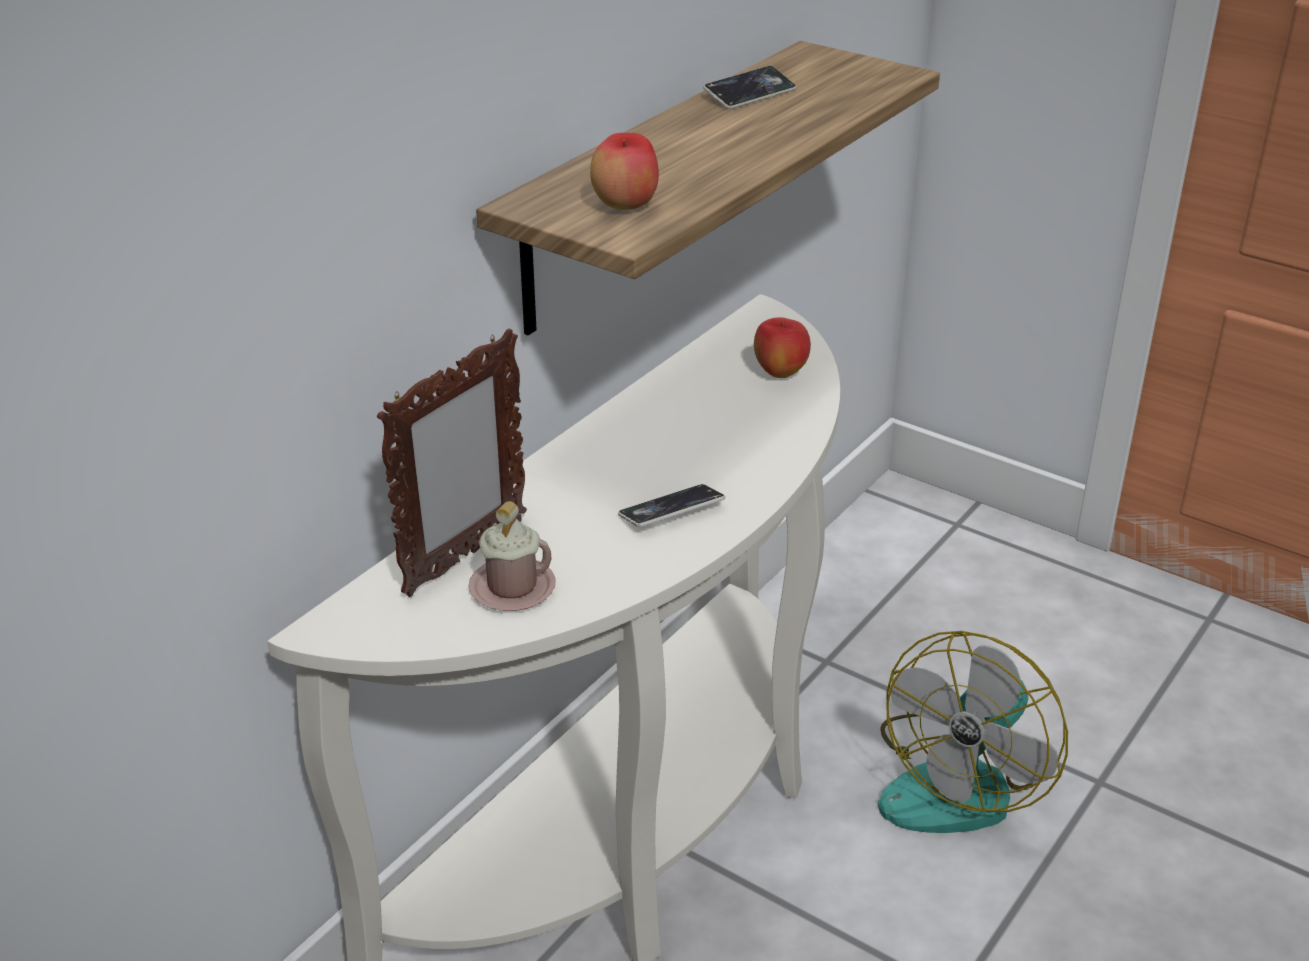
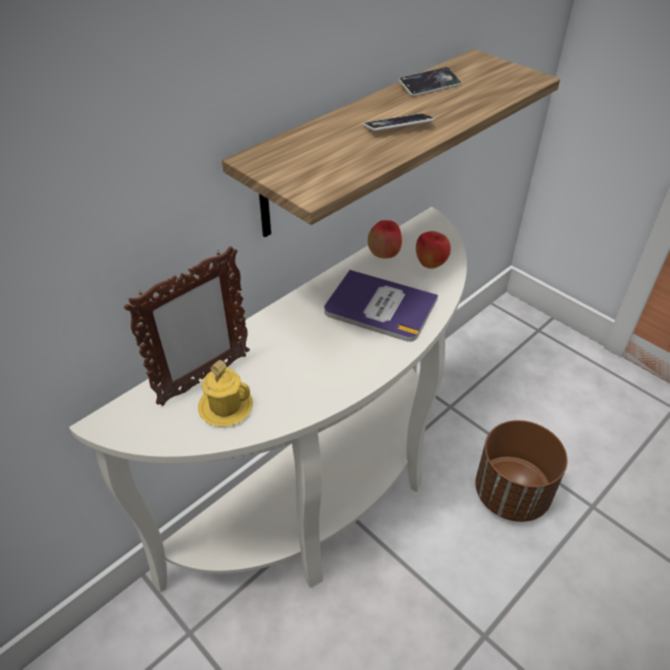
camera: 10 degrees right, 10 degrees up
(512, 588) = (225, 407): pink mug -> yellow mug
(625, 206) = (319, 167): apple -> apple (384, 255)
(671, 511) = (339, 360): phone -> phone (398, 126)
(715, 436) = (380, 307): none -> book
(961, 782) = (512, 494): fan -> brown planter

